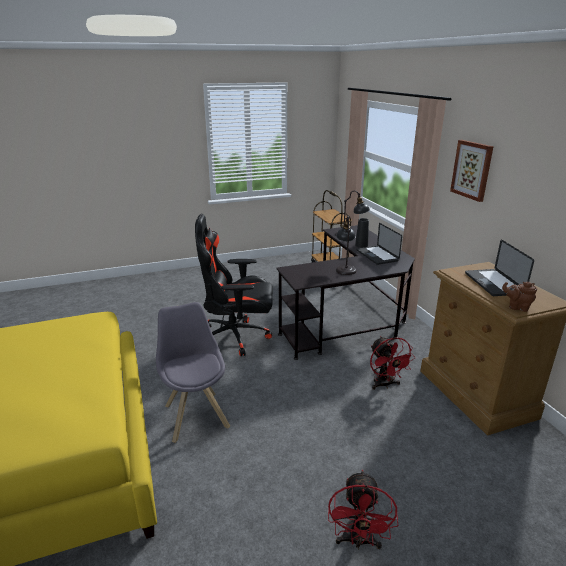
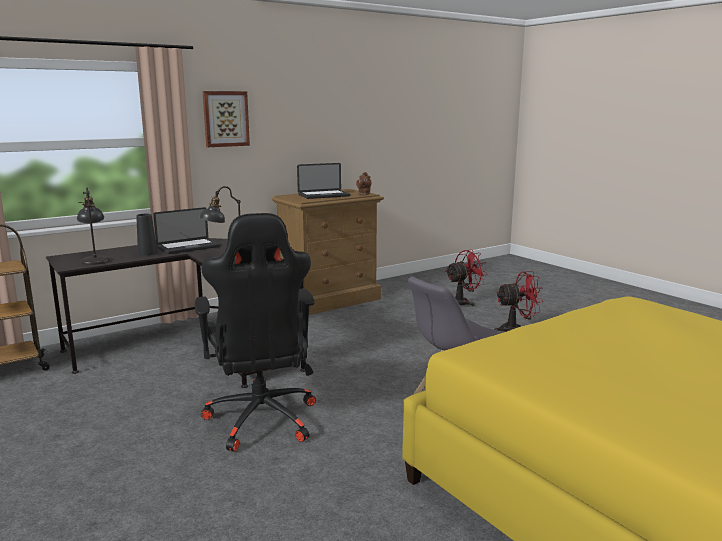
camera: 105 degrees left, 10 degrees down
(385, 385) = (334, 328): red fan -> red fan (463, 302)

